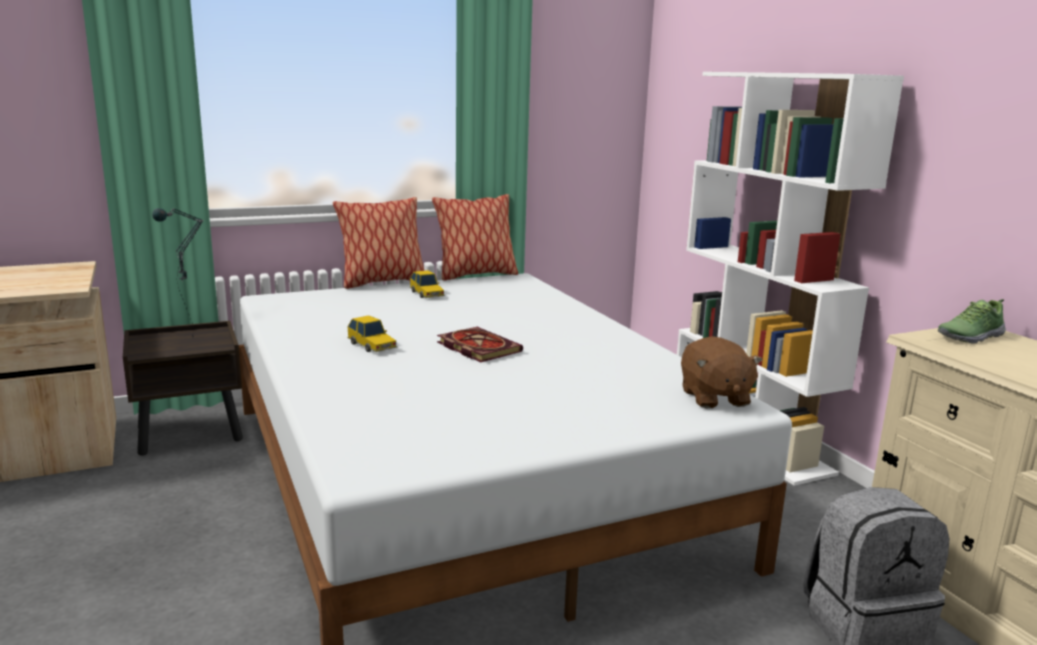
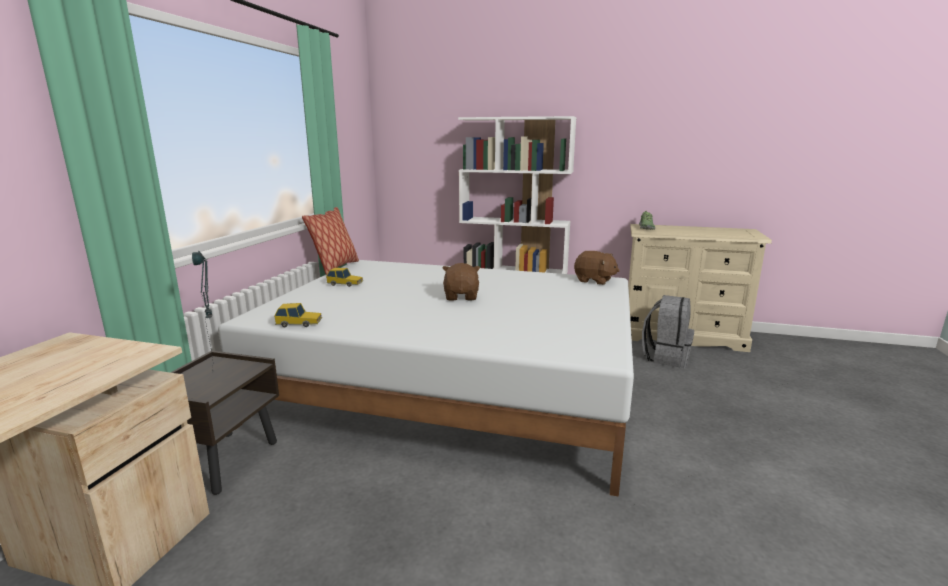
camera: 50 degrees left, 0 degrees up
(372, 345) = (414, 314): toy car -> toy car (299, 323)
(382, 282) = (294, 287): pillow -> none
(476, 347) = (461, 296): book -> brown plush toy

